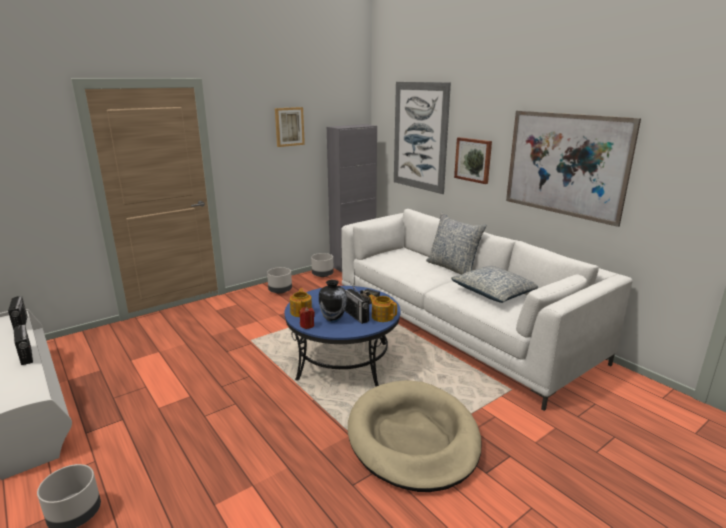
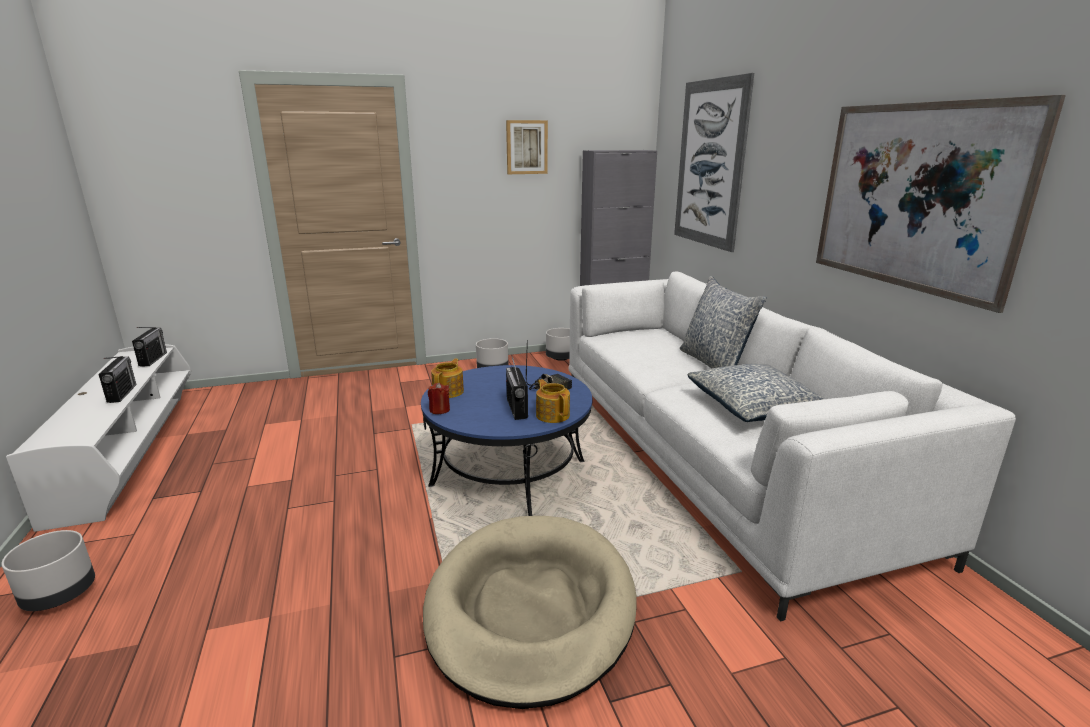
camera: 20 degrees right, 0 degrees up
(333, 319) = (481, 407): vase -> none
(473, 160) = (776, 196): picture -> none

